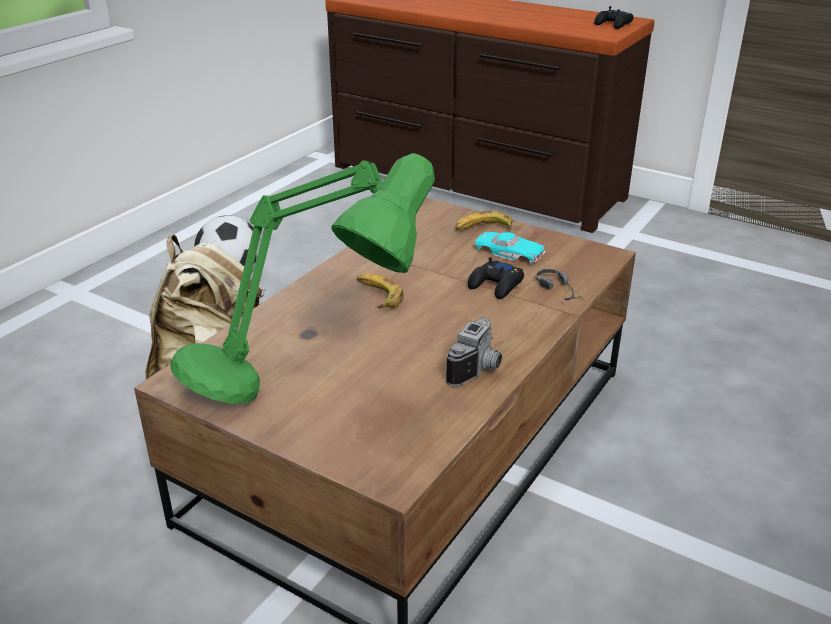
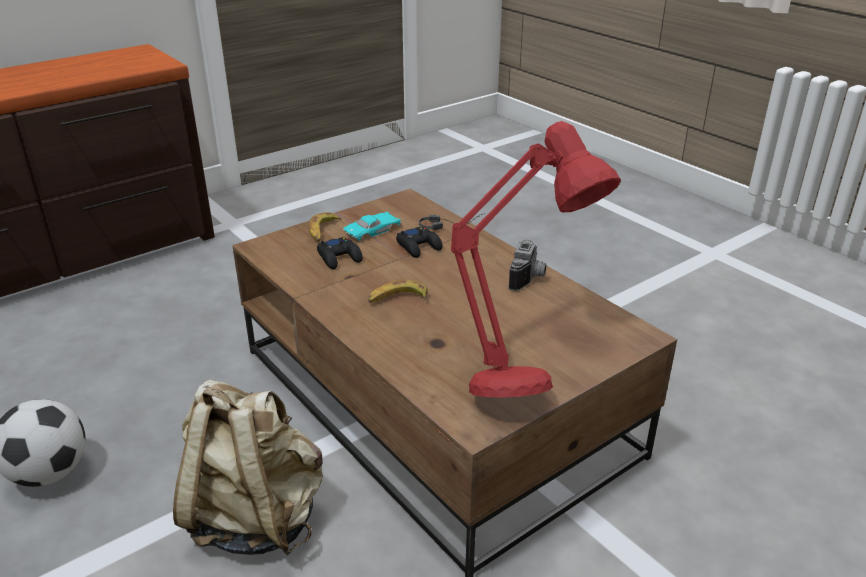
camera: 70 degrees left, 0 degrees up
(302, 391) = (523, 358): green table lamp -> red table lamp
(479, 369) = (529, 278): camera -> camera turned 60 degrees clockwise
(613, 24) = (140, 56): black game controller -> black game controller (339, 258)

